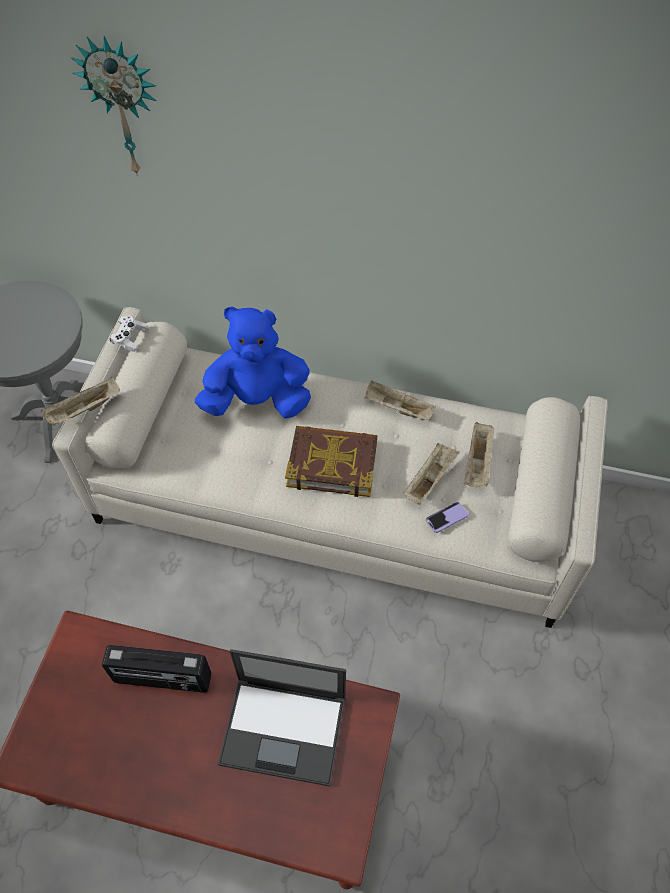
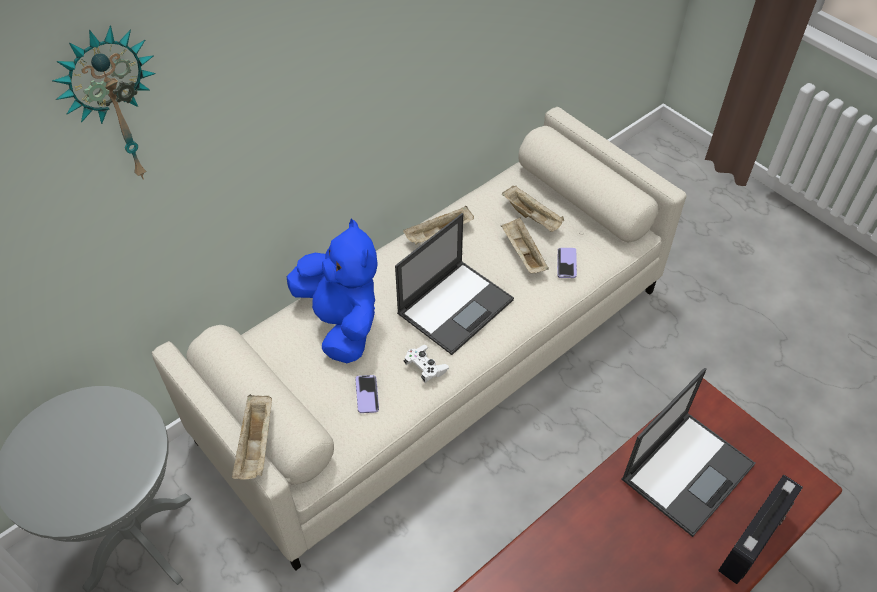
camera: 55 degrees left, 5 degrees down
(130, 338) = (202, 364): white game controller -> white game controller (425, 367)
(162, 679) = (583, 541): radio -> radio (752, 542)
(203, 456) = (367, 394): none -> phone
(257, 401) = (341, 323): blue plush toy -> blue plush toy turned 120 degrees clockwise
(332, 463) = (456, 306): book -> laptop

